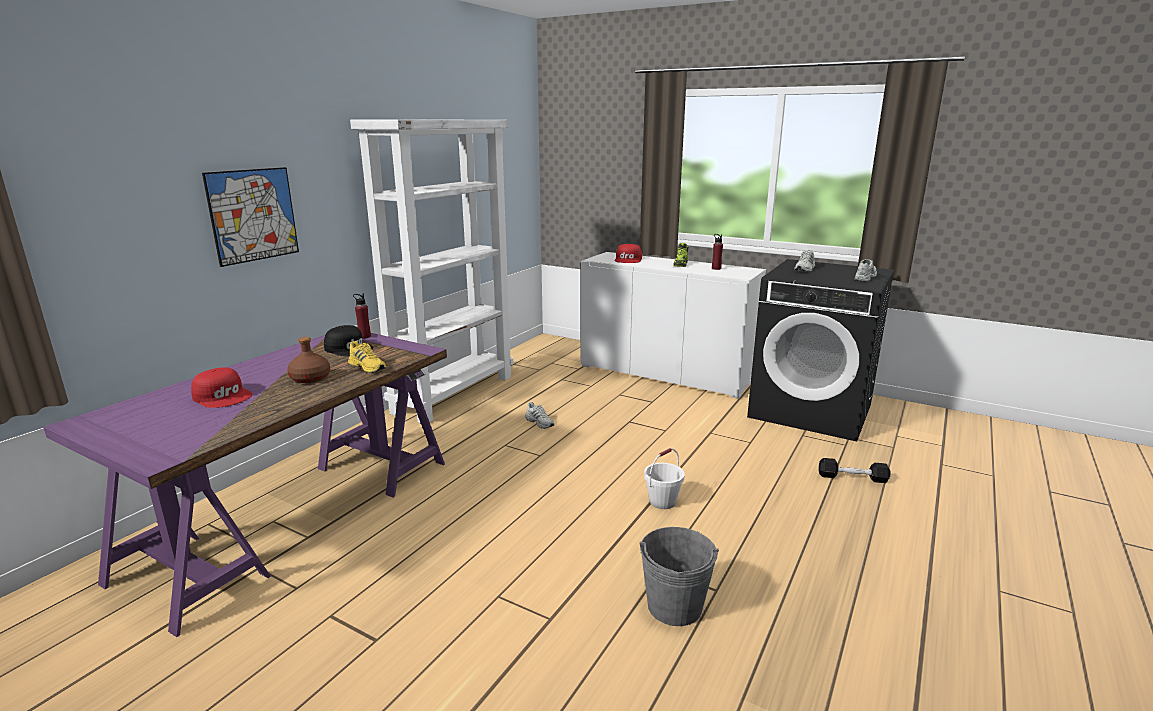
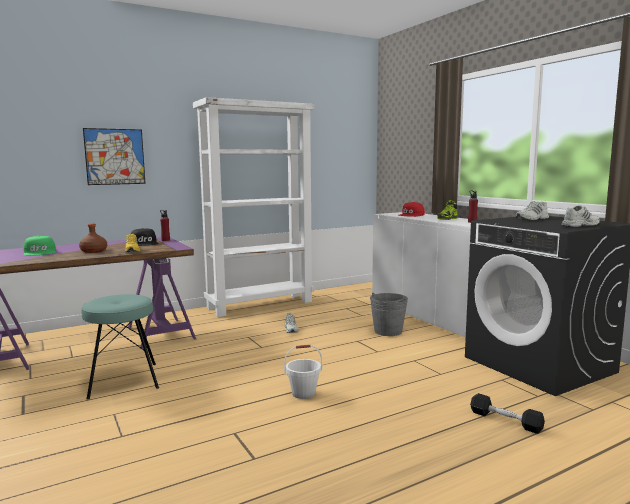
camera: 30 degrees right, 10 degrees down
(223, 396) = (40, 252): red cap -> green cap
(439, 548) = (123, 380): none -> turquoise stool
(674, 606) = (208, 457): grey bucket -> grey bucket (388, 331)

